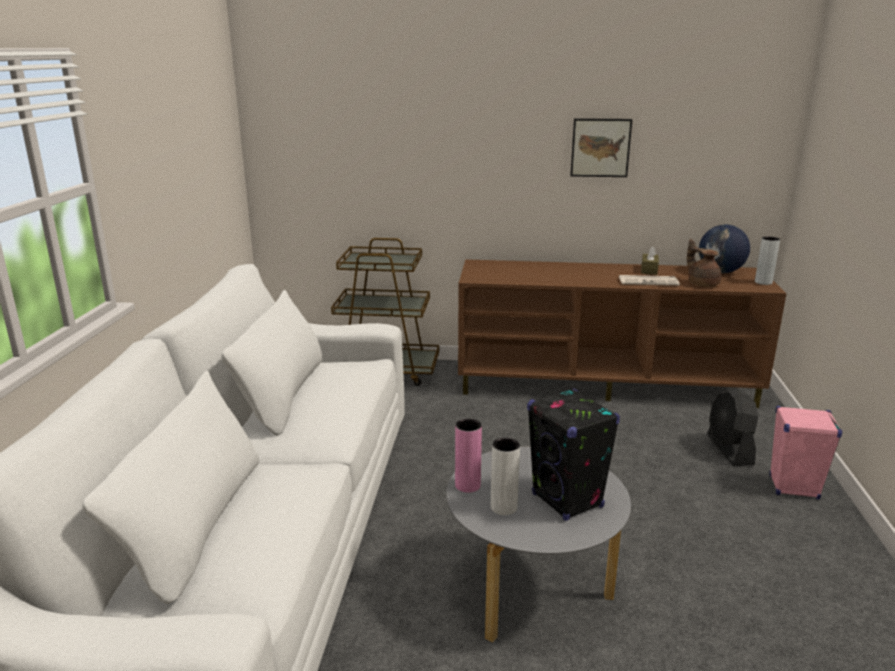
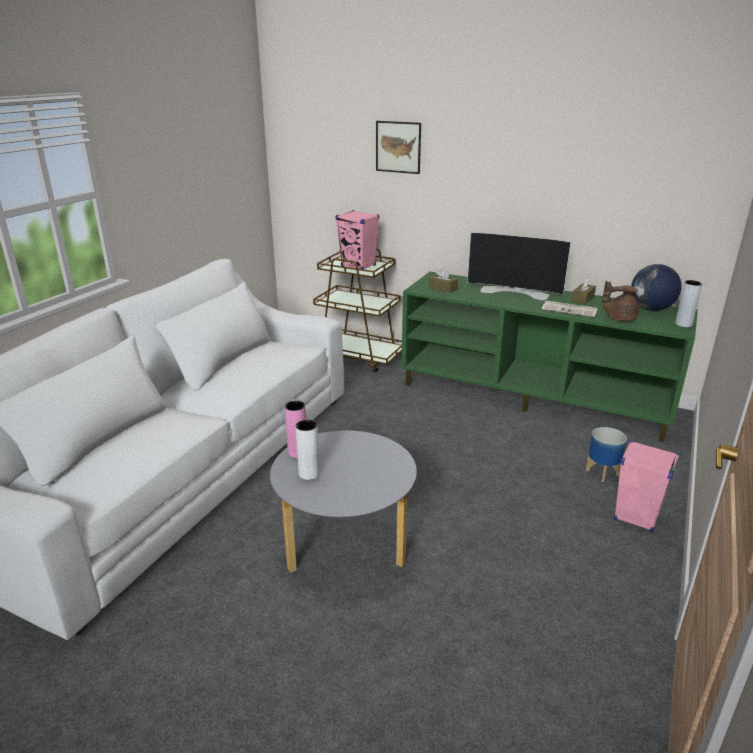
camera: 20 degrees right, 5 degrees up
(383, 261) = (358, 266): none -> pink speaker
(499, 275) = (442, 288): none -> brown tissue box
(567, 501) = (360, 479): black speaker -> none
(576, 270) = (515, 291): none -> television
(600, 147) = (550, 181): picture -> picture (398, 147)
(605, 384) = (533, 396): brown tv stand -> green tv stand
(702, 283) = (619, 318): brown teapot -> brown teapot turned 75 degrees counterclockwise
(729, 449) = (602, 473): black fan -> planter

